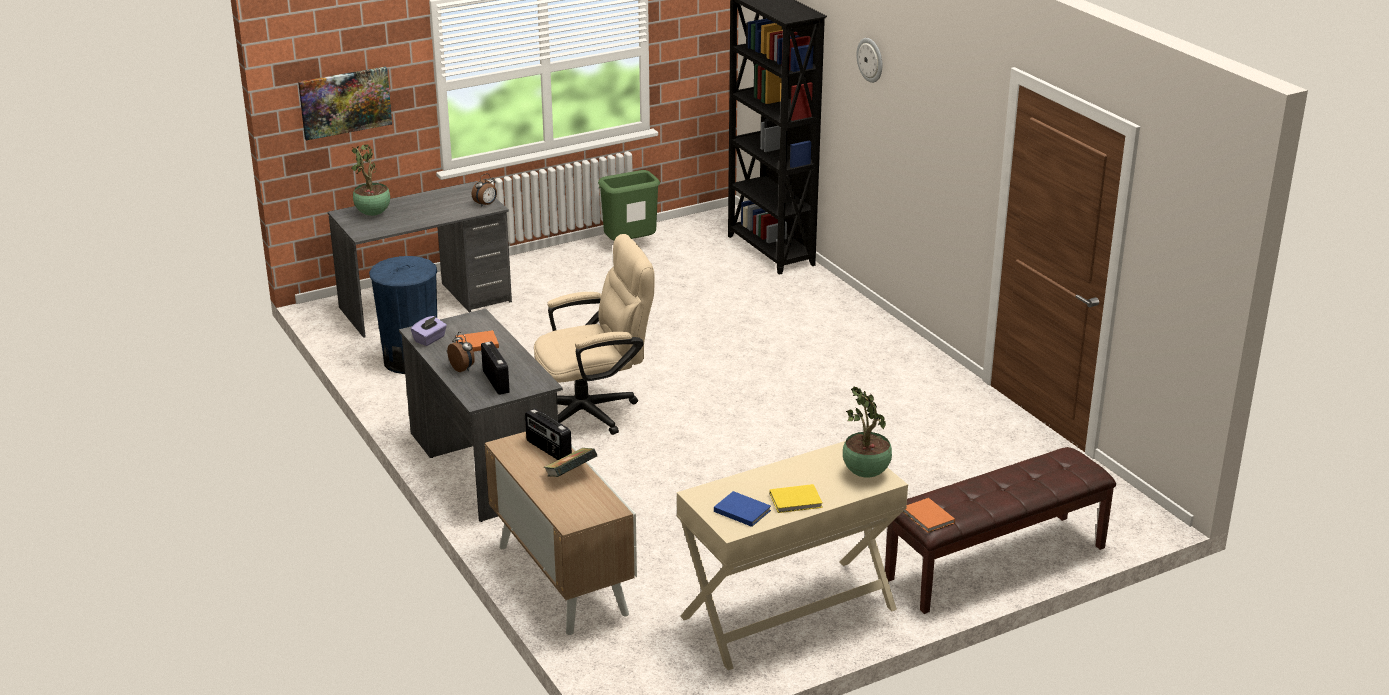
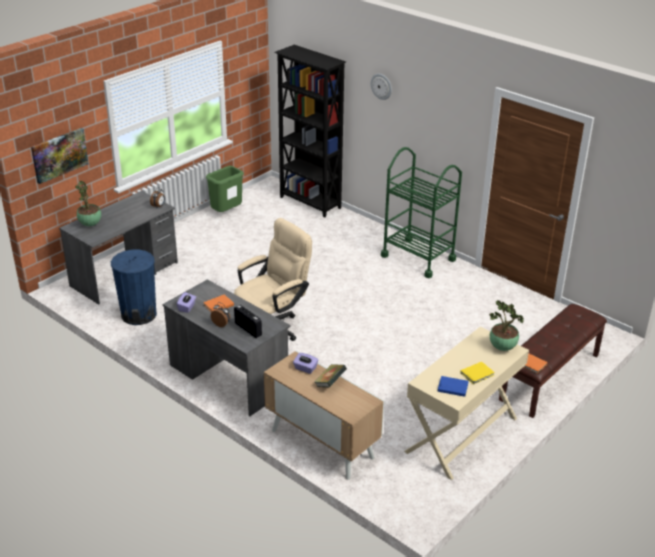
camera: 20 degrees left, 5 degrees up
(548, 450) = (305, 368): radio -> purple tissue box
(893, 354) = (418, 258): none -> green cart

